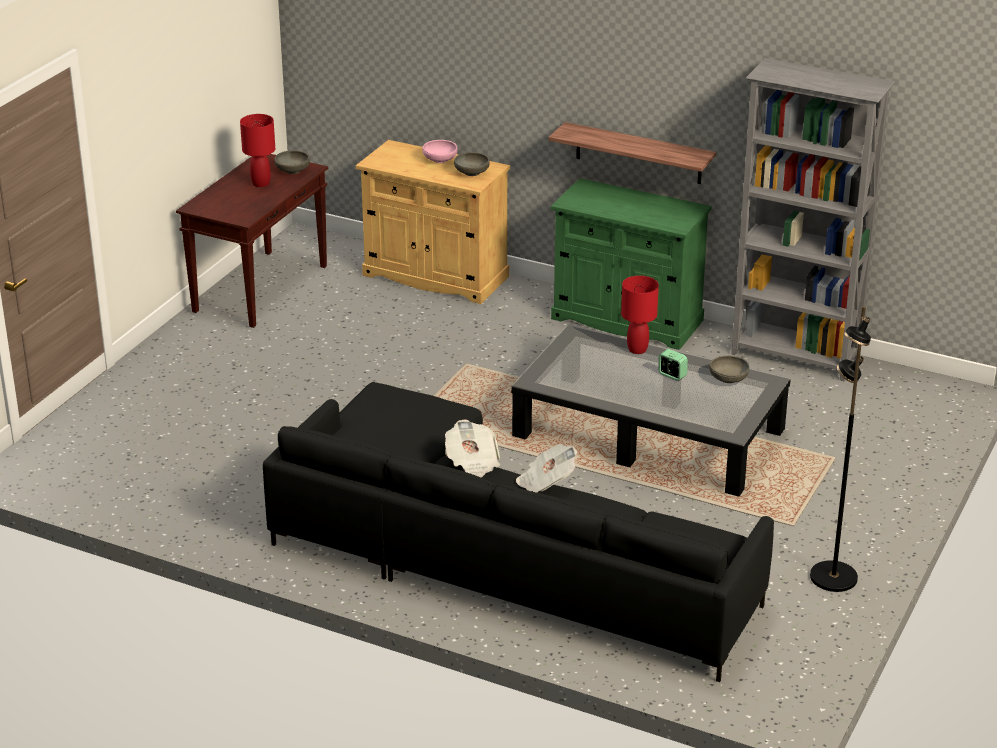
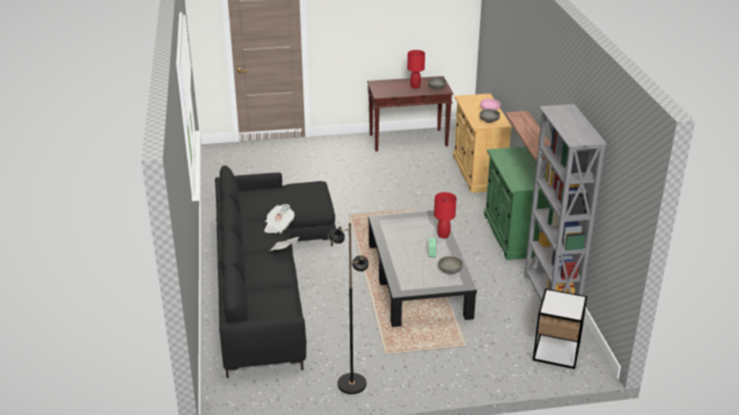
camera: 55 degrees right, 0 degrees up
(907, 401) = (556, 351): none -> side table

